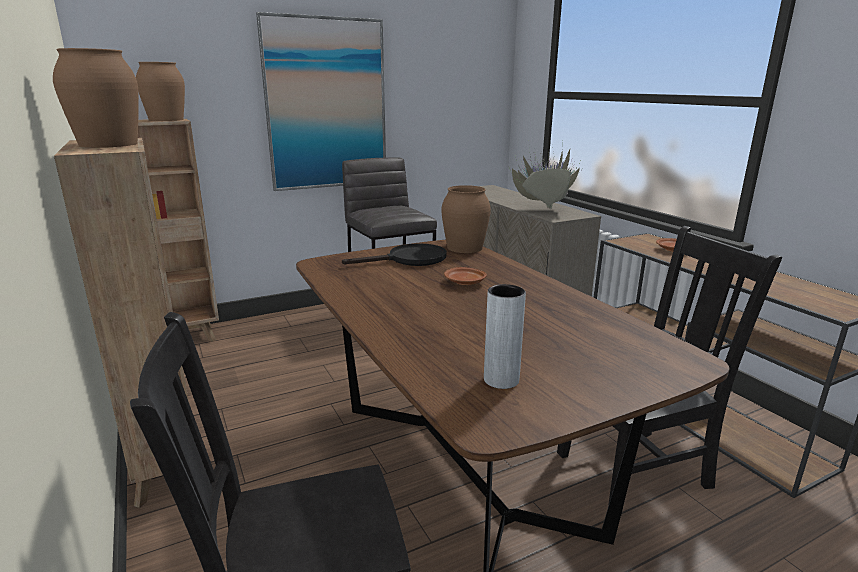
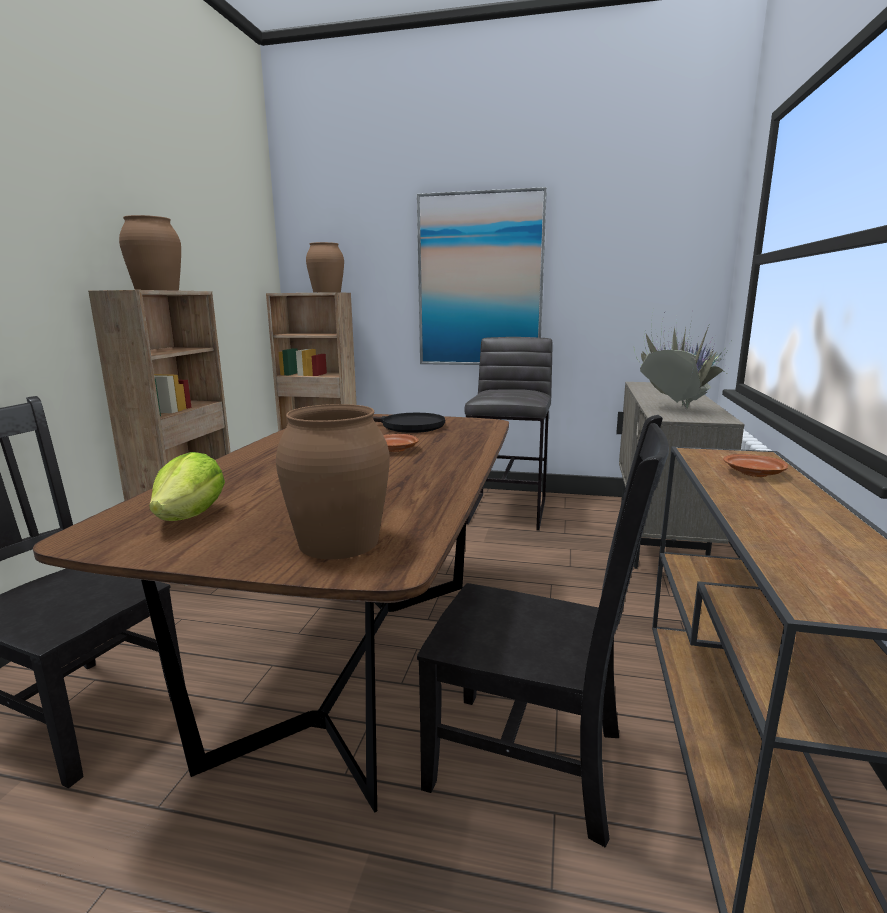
camera: 40 degrees right, 5 degrees down
(464, 248) = (482, 426): brown vase -> brown vase (337, 542)
(501, 380) = (191, 516): grey vase -> lettuce

